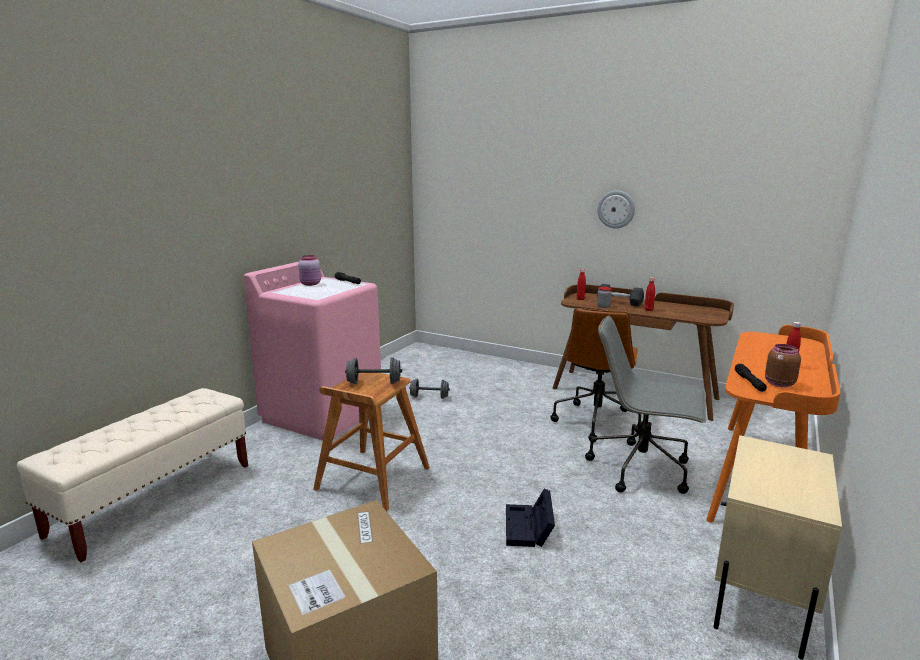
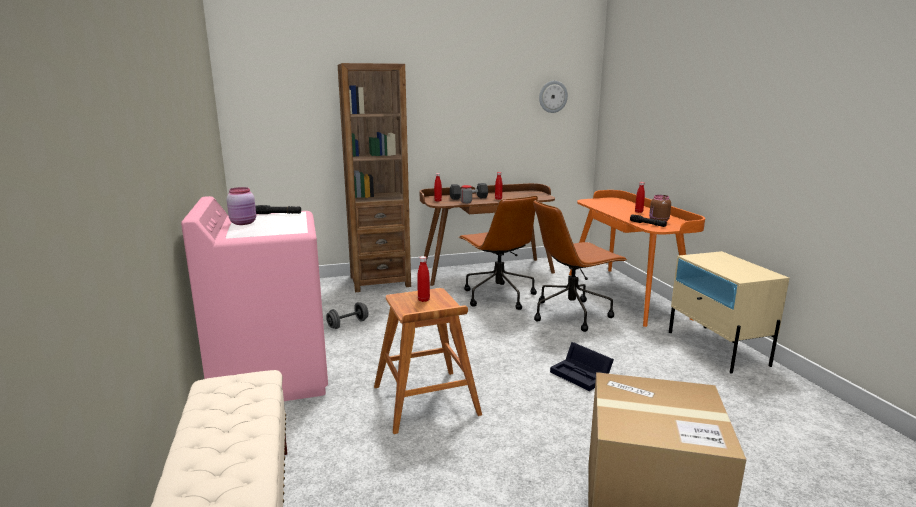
camera: 45 degrees left, 0 degrees up
(374, 383) = (423, 300): grey dumbbell -> red bottle
(516, 370) = (380, 281): none -> brown bookcase
(616, 209) = (446, 119): wall clock -> wall clock (552, 96)
(642, 469) = (571, 314): grey office chair -> brown office chair

